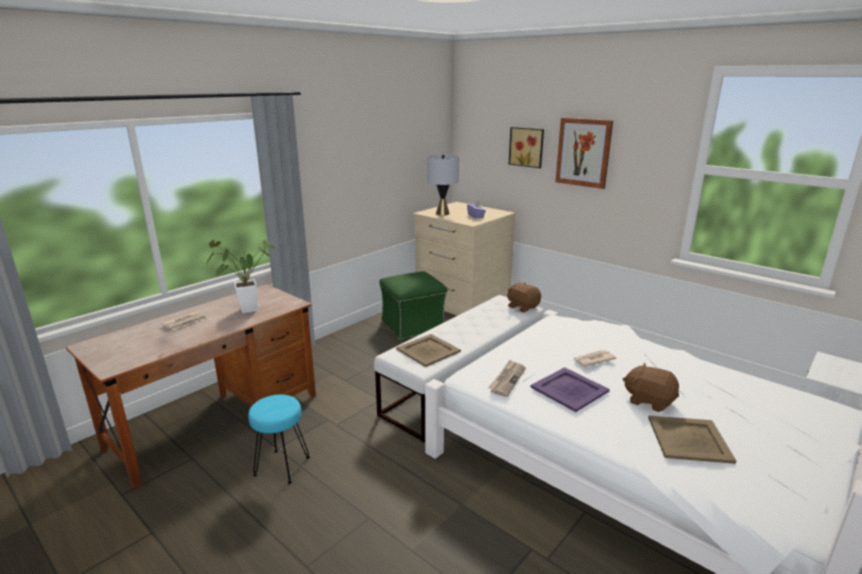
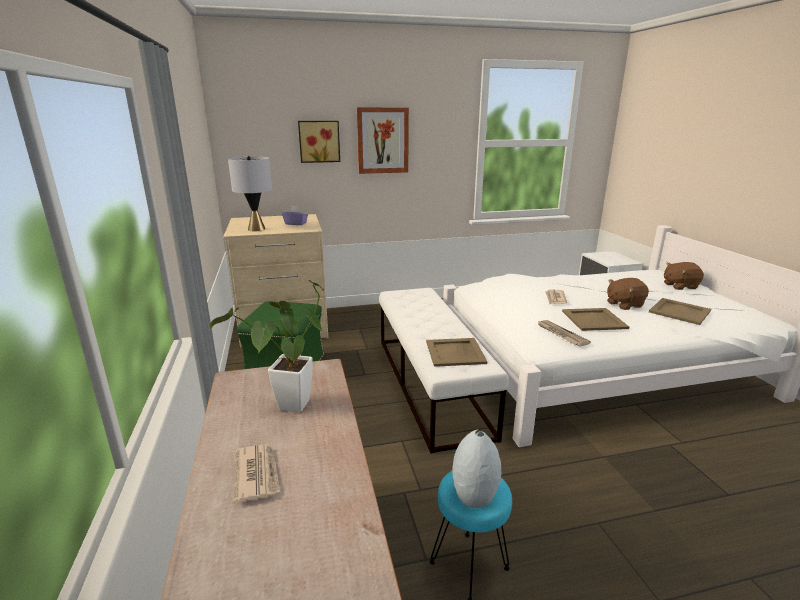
camera: 55 degrees left, 0 degrees up
(266, 407) = (473, 495): none -> grey vase
(522, 307) = (421, 292): brown plush toy -> brown plush toy (679, 286)
(570, 389) = (594, 319): purple tray -> beige tray

